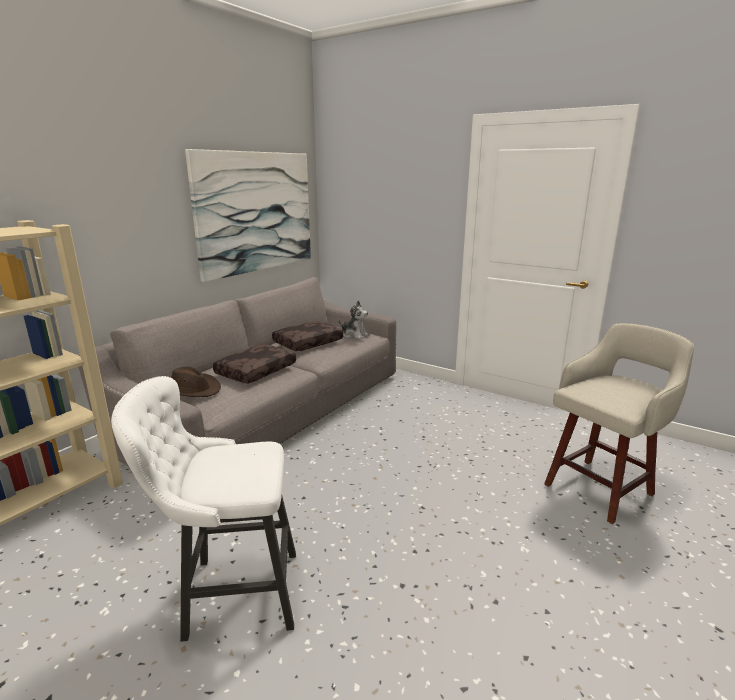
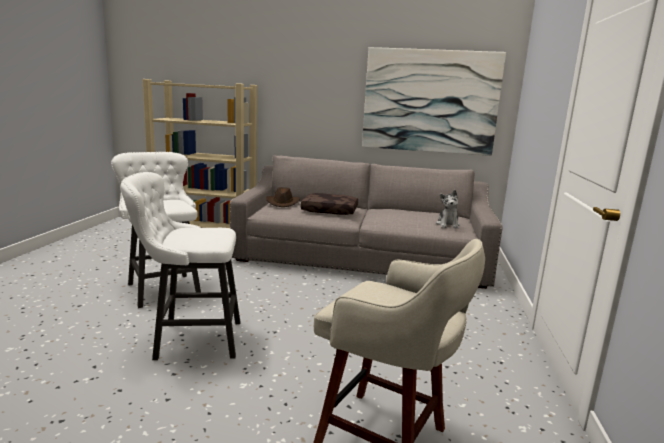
camera: 65 degrees right, 5 degrees down
(308, 342) = (403, 214): brown pillow -> none
(416, 581) = (187, 339): none -> white stool

